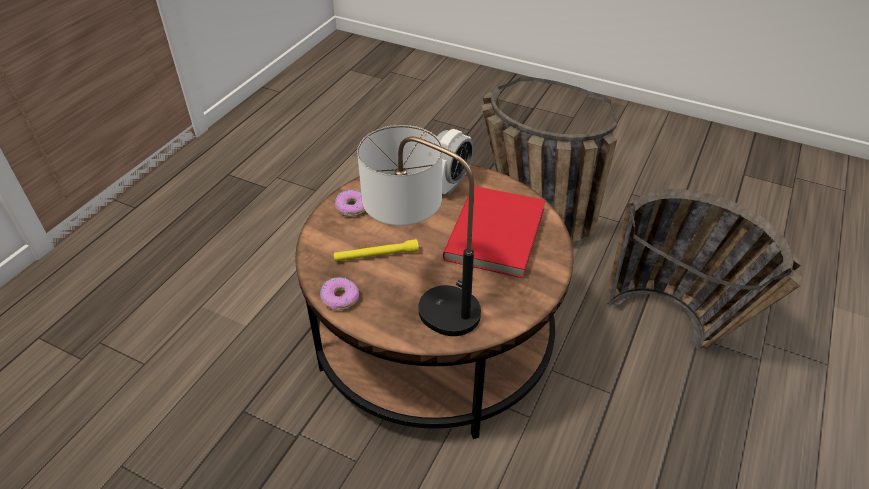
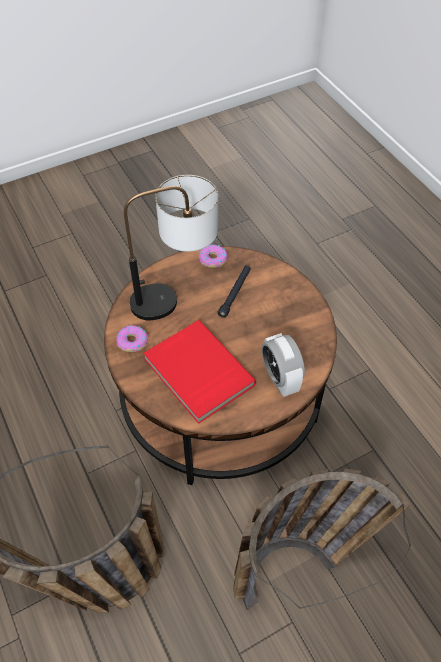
camera: 125 degrees right, 10 degrees up
(352, 207) = (298, 304): donut -> donut (132, 341)
(376, 255) = (235, 293): yellow flashlight -> black flashlight

